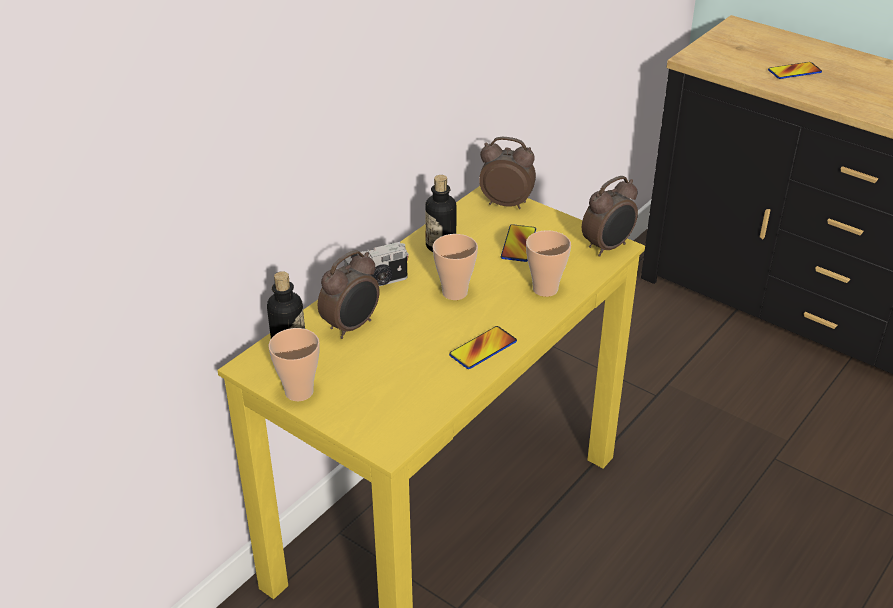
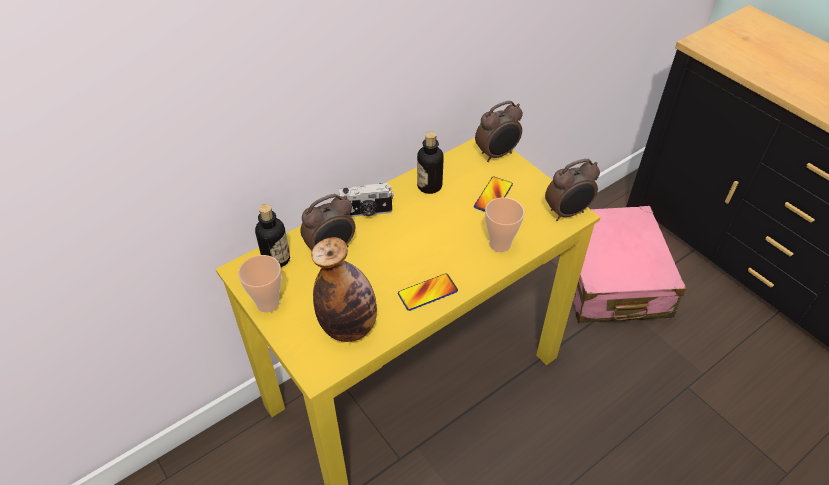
camera: 15 degrees right, 10 degrees up
(406, 397) = (349, 327): none -> bottle
(454, 292) = (424, 233): cup -> none
(506, 203) = (497, 154): alarm clock -> alarm clock turned 120 degrees clockwise
(648, 360) = (610, 278): none -> pink suitcase
(794, 71) = (788, 69): phone -> none

